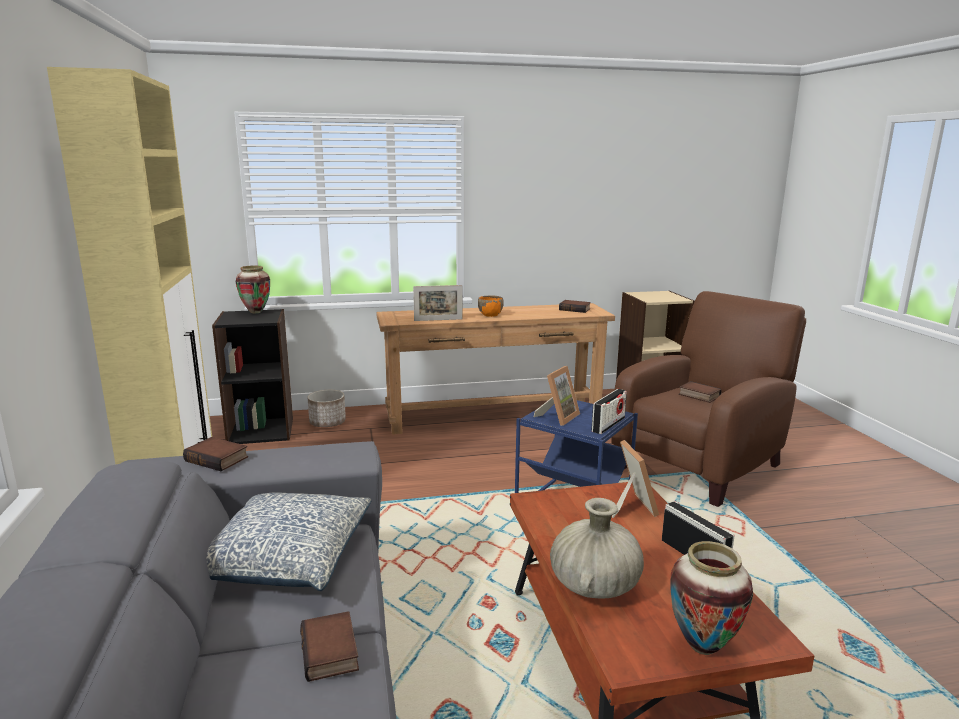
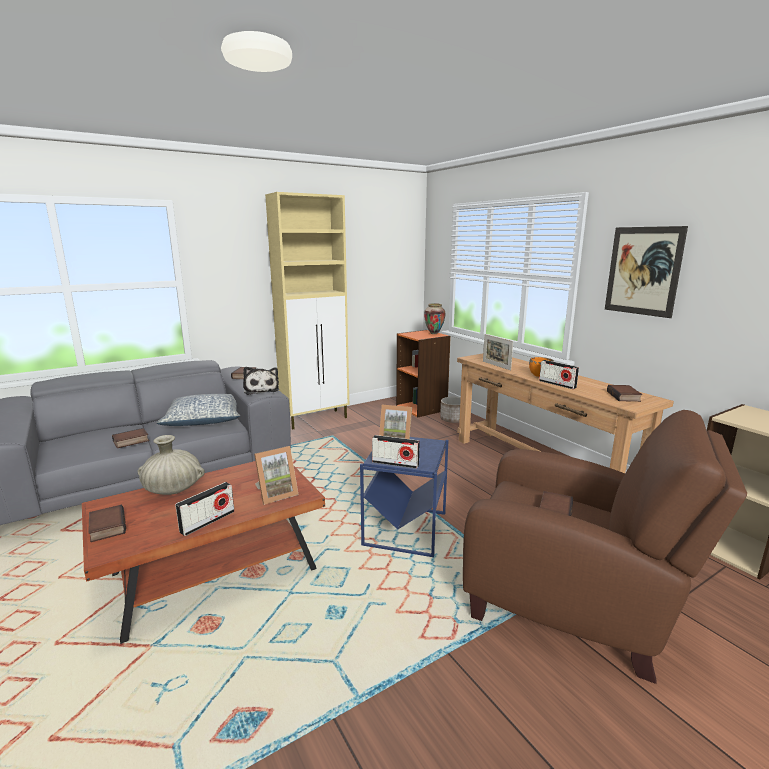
camera: 70 degrees right, 0 degrees up
(261, 430) = (422, 408): black bookcase -> orange bookcase
(330, 451) = (261, 390): none -> plush toy
(525, 316) = (557, 384): none -> radio
(533, 196) = (643, 271): none -> picture
(702, 646) = (106, 527): vase -> book

